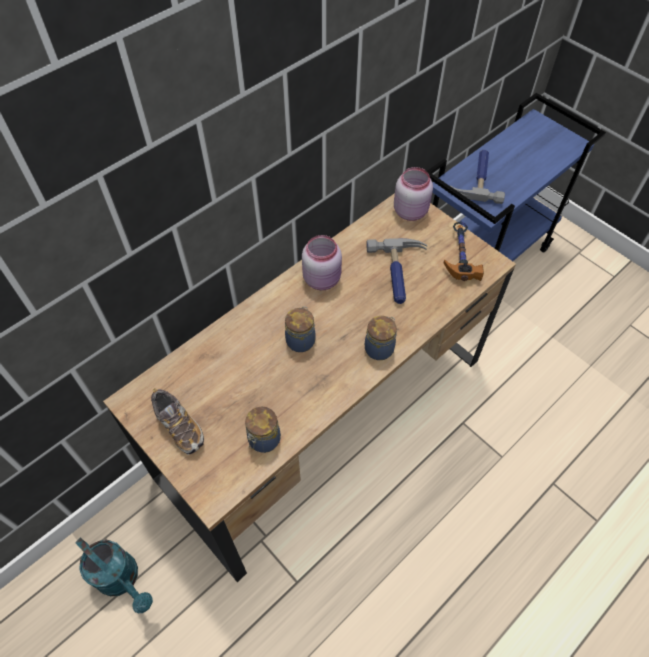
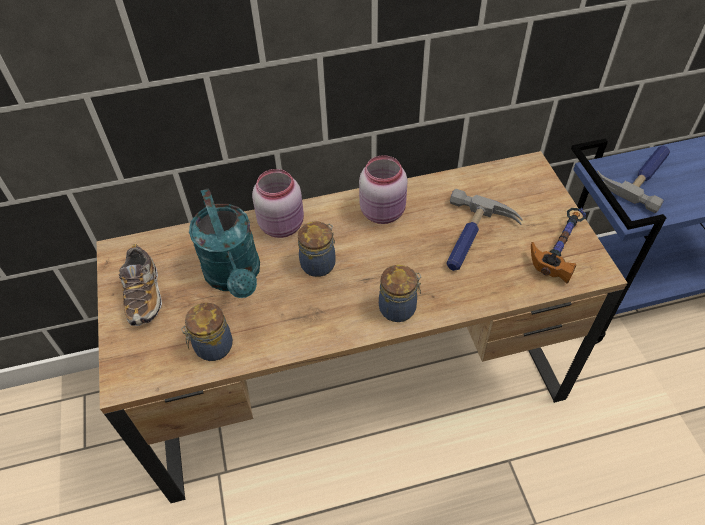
camera: 30 degrees right, 5 degrees down
(122, 579) = (74, 442): turquoise watering can -> turquoise watering can (235, 276)
(411, 211) = (529, 179): pink jar -> pink jar (283, 225)

